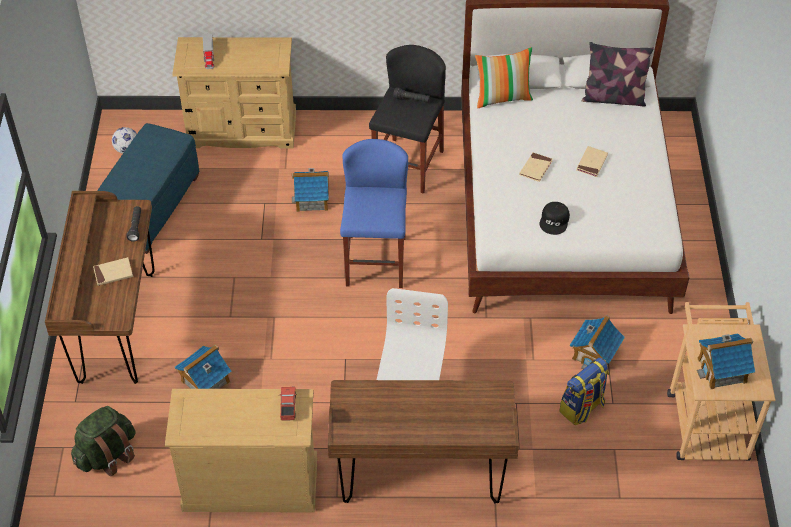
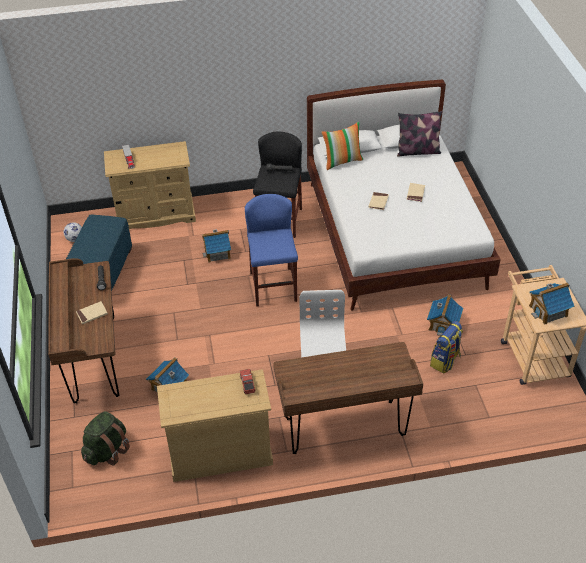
camera: 10 degrees left, 5 degrees down
(555, 221) = (401, 233): black cap -> none

